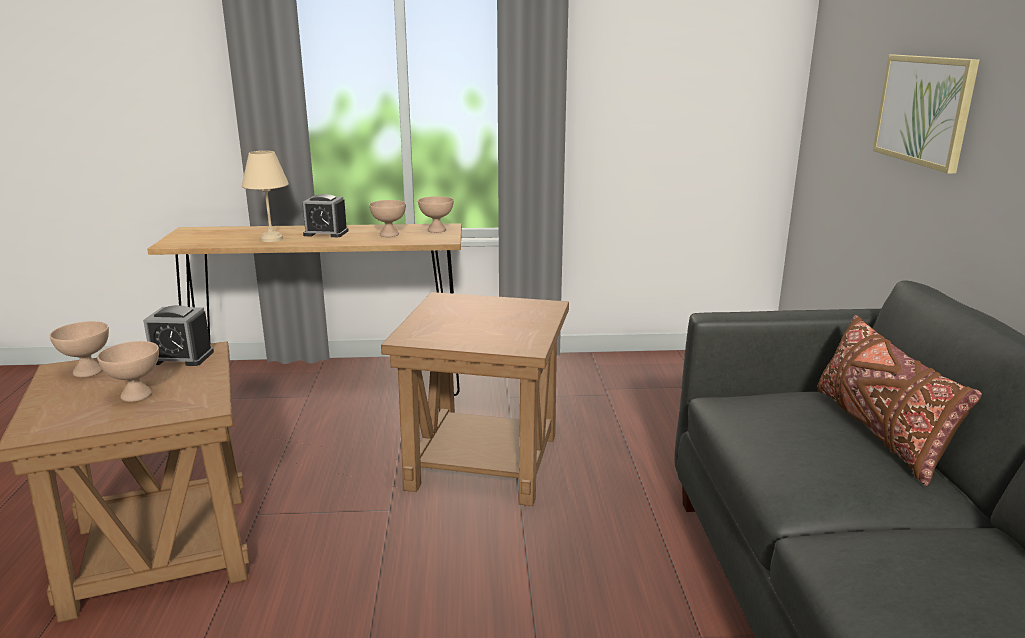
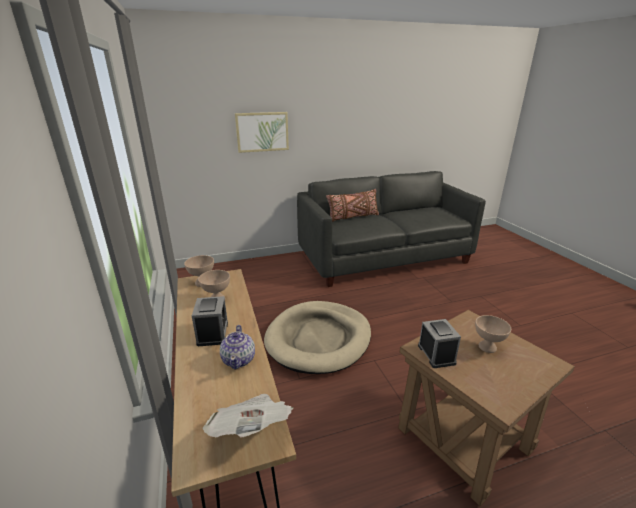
camera: 105 degrees left, 5 degrees up
(89, 371) = (489, 386): beige bowl -> none
(188, 240) = (252, 429): none -> newspaper
(272, 239) = (239, 359): beige table lamp -> teapot
(484, 462) = (319, 339): brown side table -> beige dog bed

